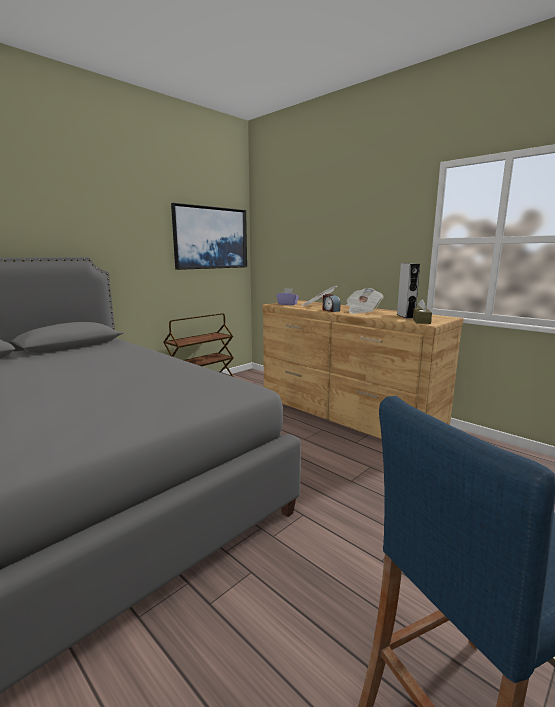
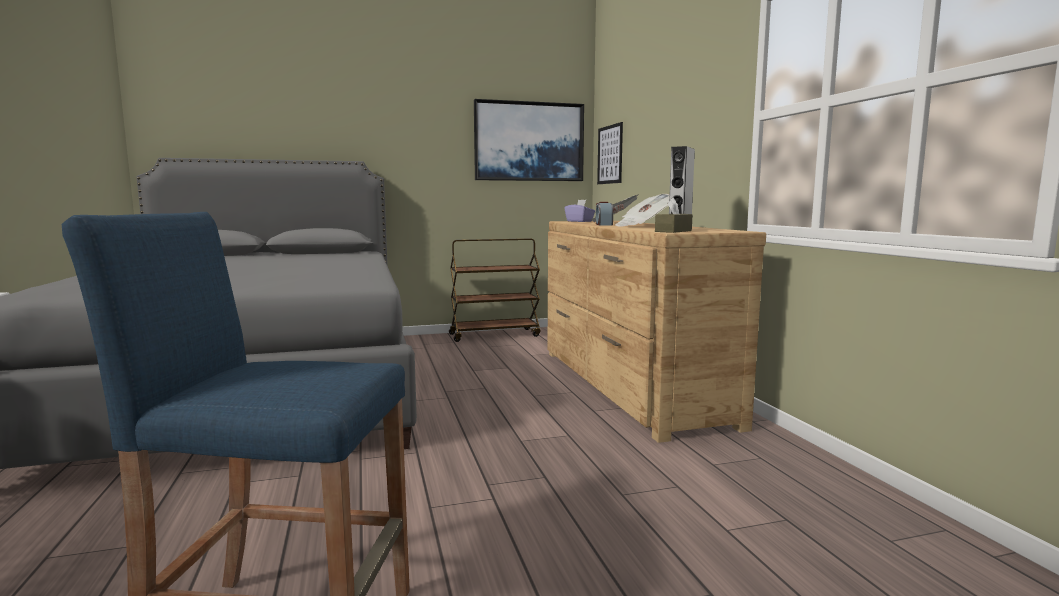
camera: 30 degrees right, 5 degrees down
(273, 249) = (610, 154): none -> picture

